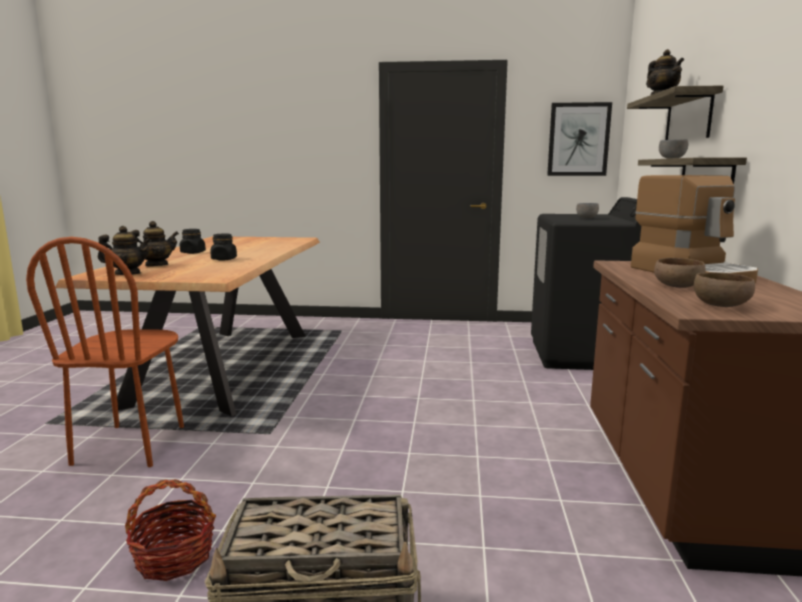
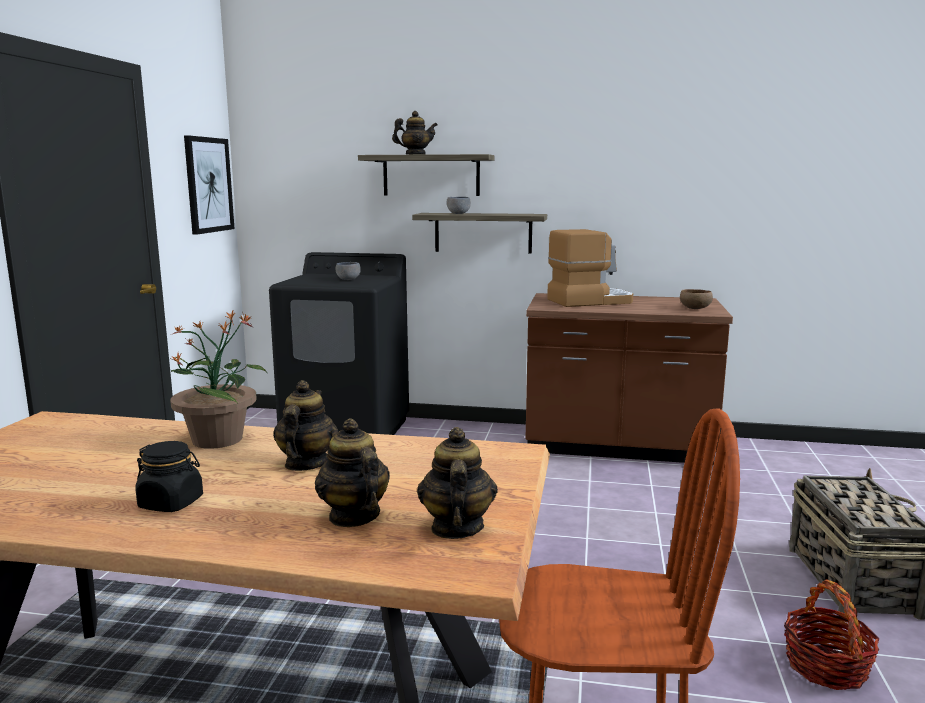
camera: 85 degrees left, 0 degrees up
(224, 259) = (306, 464): black jar -> teapot
(266, 251) = (218, 439): none -> potted plant
(677, 287) = (641, 307): brown bowl -> none

